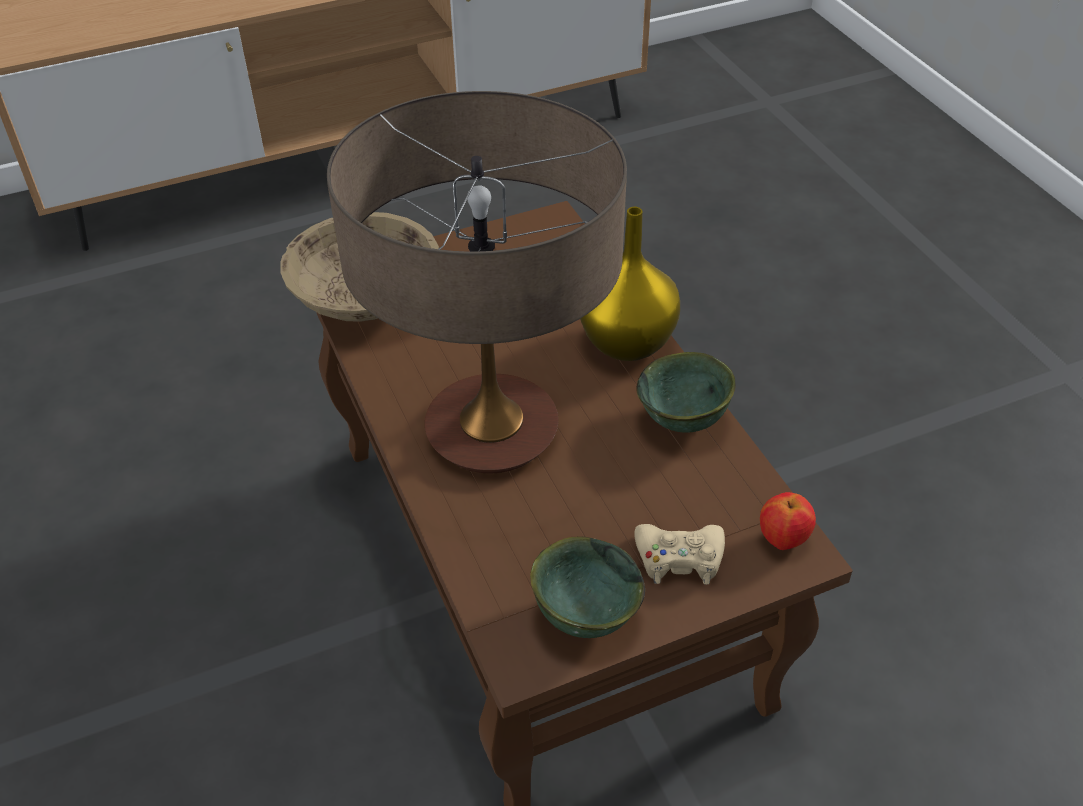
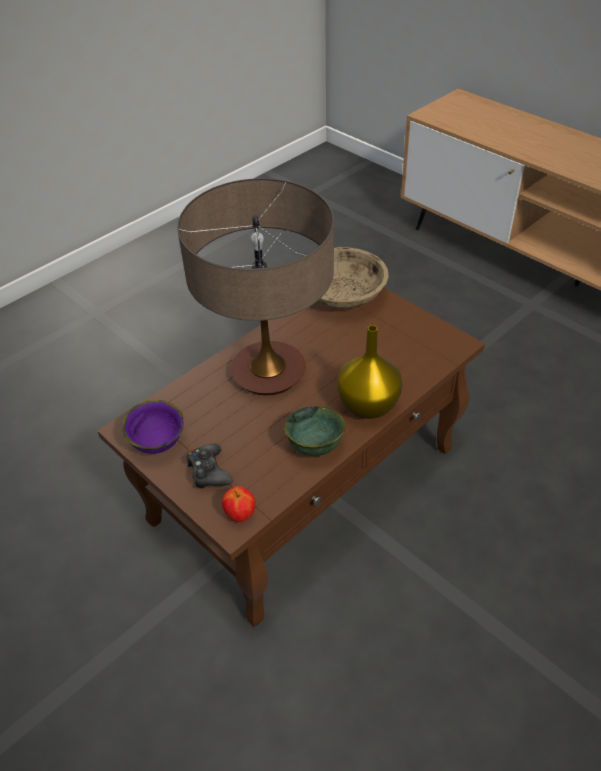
camera: 70 degrees right, 0 degrees up
(583, 615) = (158, 443): green bowl -> purple bowl
(679, 559) = (209, 472): beige game controller -> black game controller

